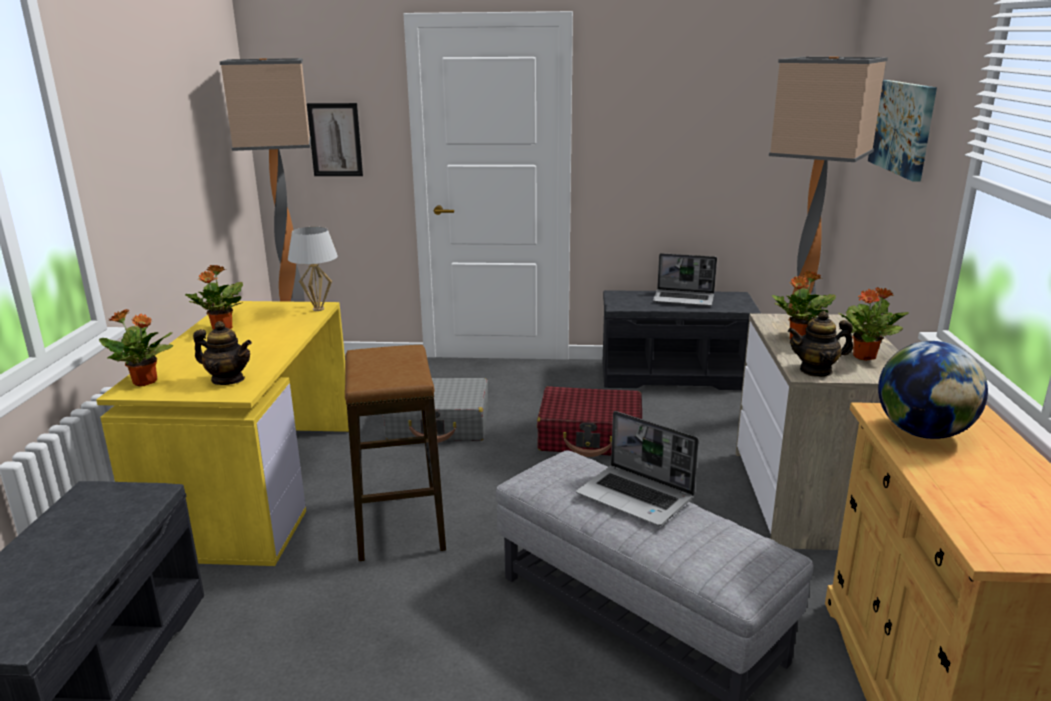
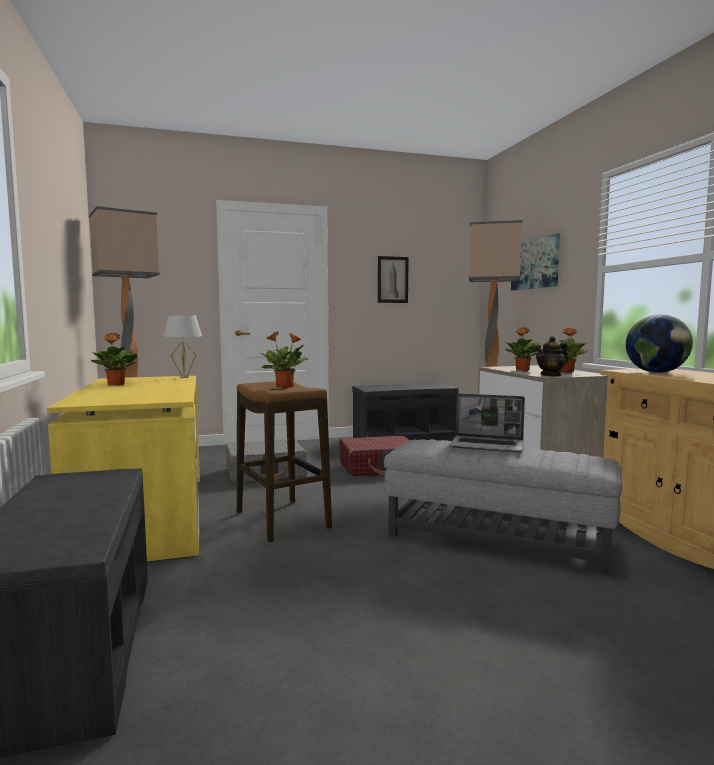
camera: 20 degrees left, 15 degrees down
(145, 382) = (83, 400): potted plant -> potted plant (285, 387)
(228, 380) = (157, 396): teapot -> none
(335, 140) = (161, 283): picture -> picture (392, 279)
(684, 299) = (407, 386): laptop -> none

